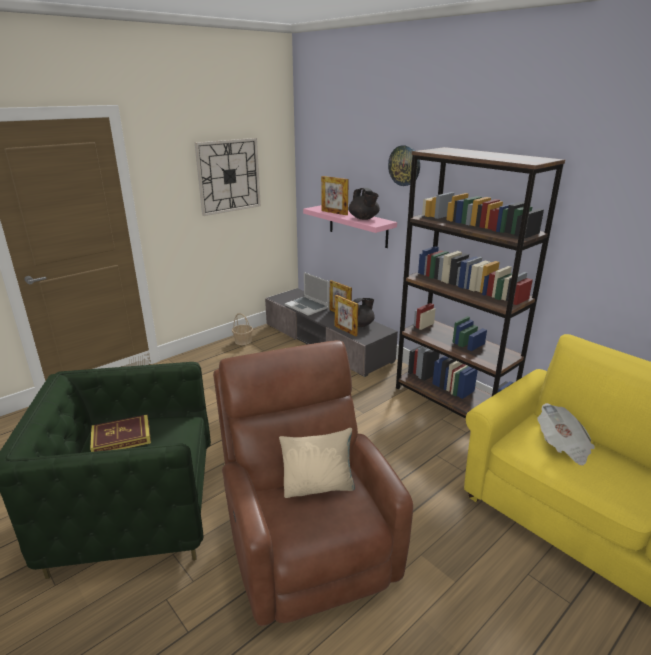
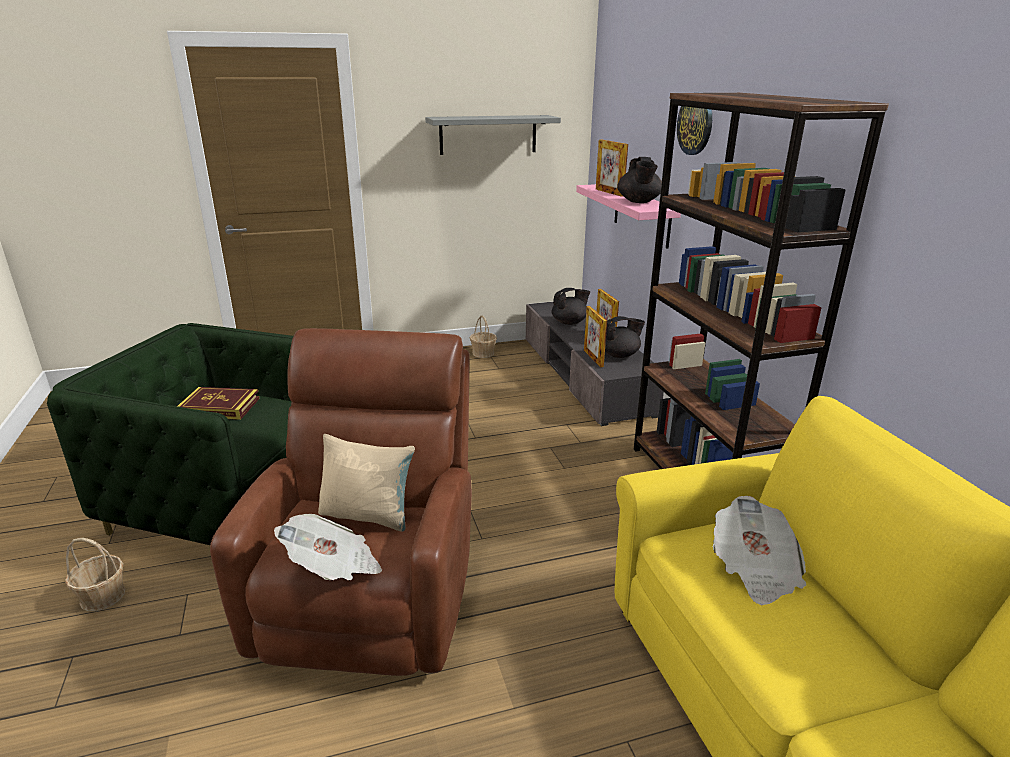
camera: 25 degrees right, 0 degrees up
(90, 630) = (102, 596): none -> basket
(229, 176) = (488, 134): wall clock -> grey shelf
(307, 307) = (569, 322): laptop -> black teapot
(333, 532) = (333, 568): none -> newspaper

